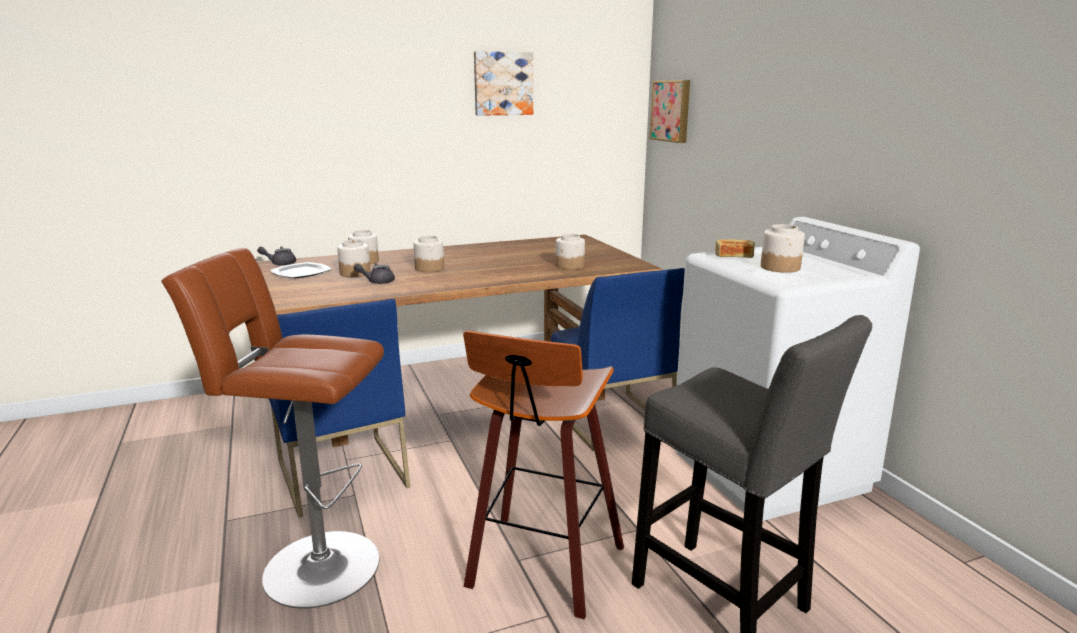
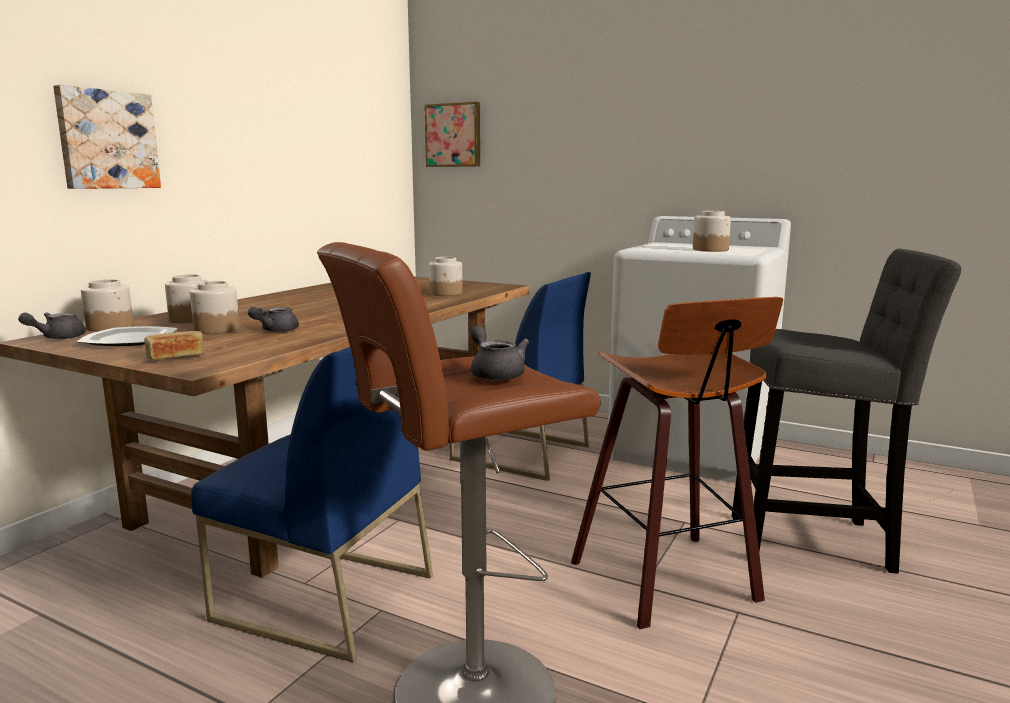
camera: 40 degrees left, 5 degrees down
(313, 355) = (495, 373): none -> grey teapot
(430, 268) = (301, 313): jar -> jar (110, 327)
(503, 83) = (291, 92): picture -> picture (107, 140)
(734, 257) = (658, 248): bread -> bread (176, 357)

